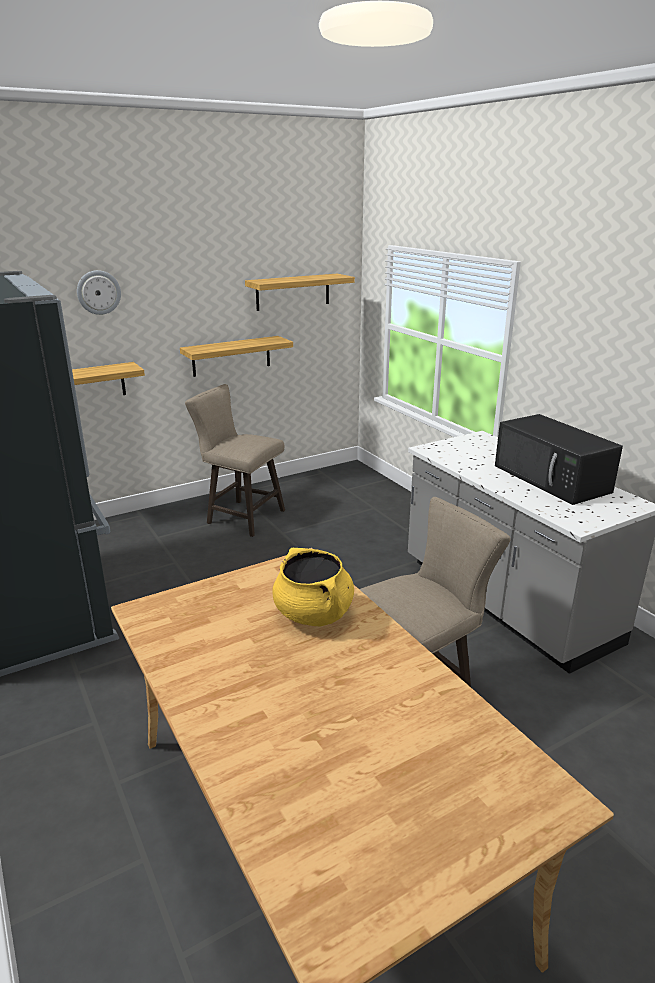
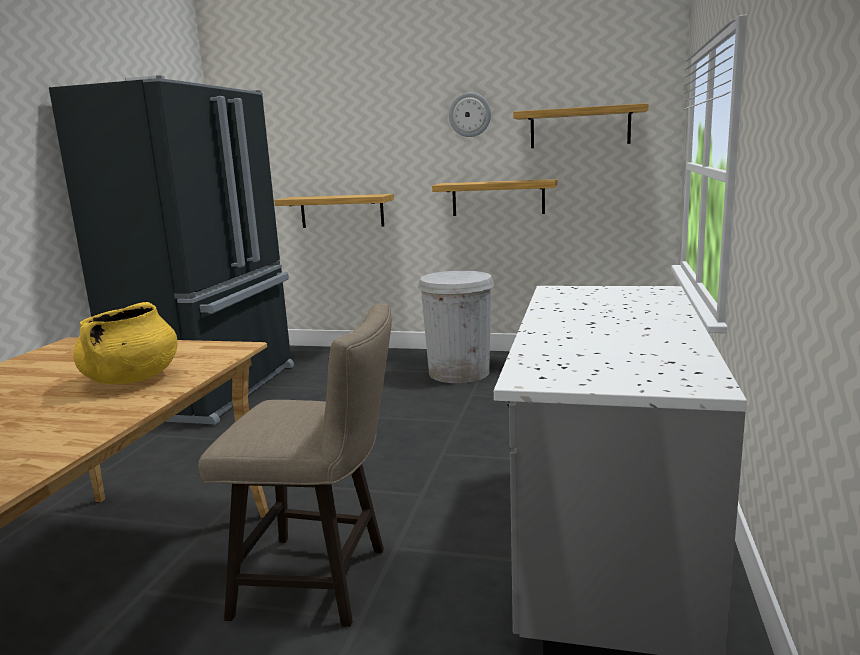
camera: 45 degrees right, 10 degrees down
(98, 292) = (365, 123): wall clock -> wall clock (470, 114)
(240, 516) = (459, 372): beige stool -> white trash can
(553, 479) = (638, 336): black microwave -> none

